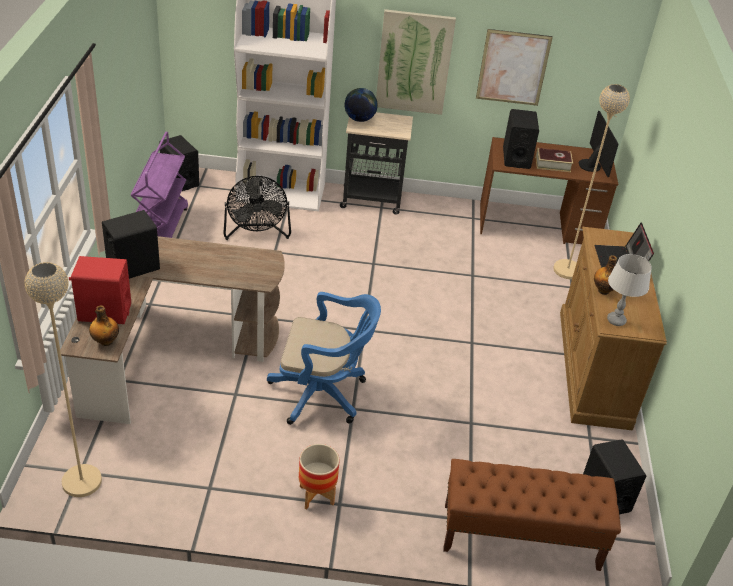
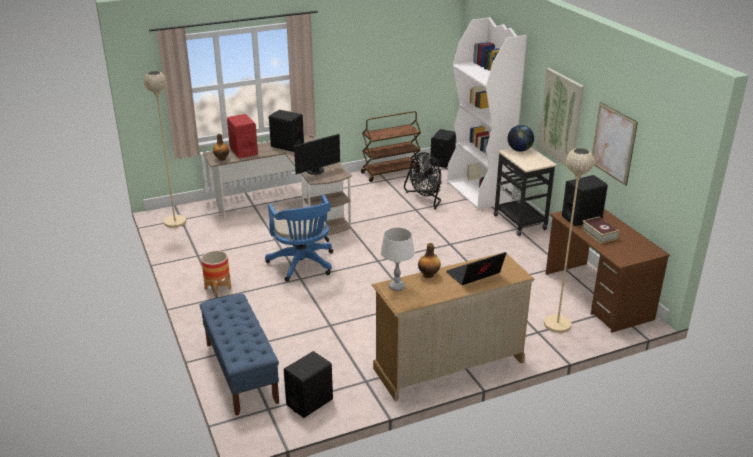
camera: 65 degrees right, 10 degrees down
(161, 228) = (391, 172): purple cart -> brown cart
(520, 537) = (241, 372): brown bench -> blue bench
(592, 165) = (628, 250): monitor -> monitor (316, 171)

